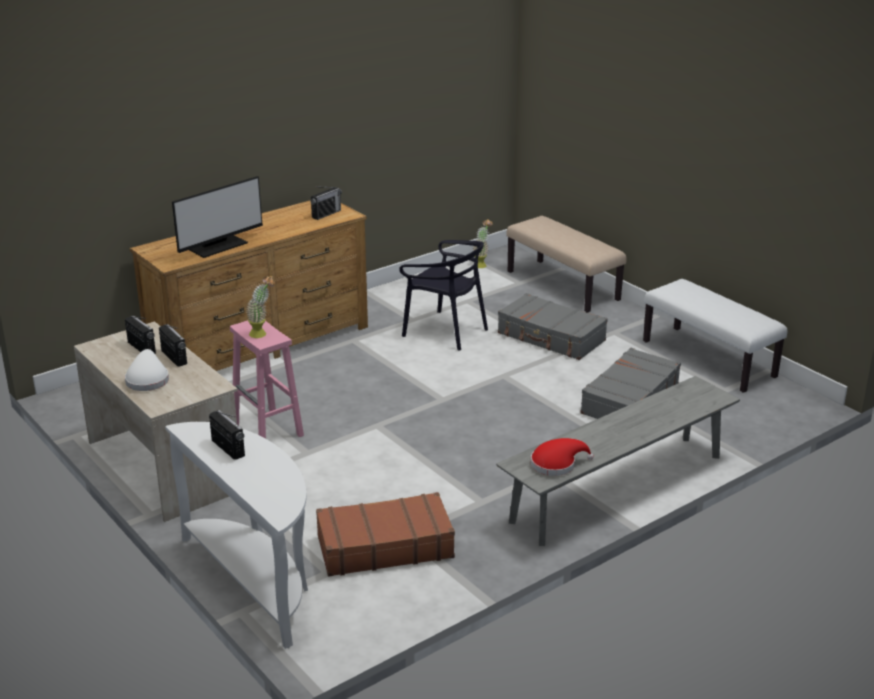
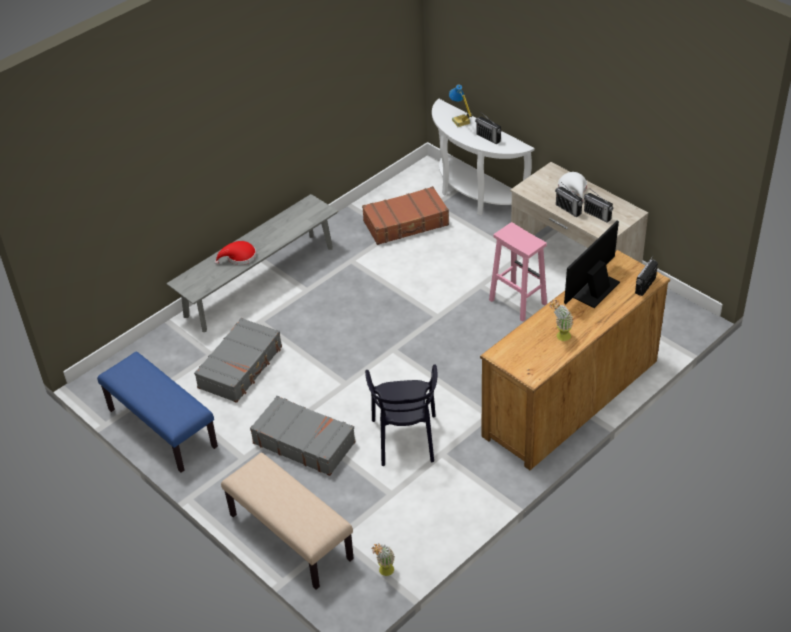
camera: 175 degrees right, 15 degrees up
(261, 480) = (460, 122): none -> table lamp
(262, 333) = (518, 237): potted plant -> potted plant (560, 337)
(326, 214) = (520, 353): radio -> radio (645, 285)
(445, 331) = (405, 439): black chair -> black chair turned 120 degrees counterclockwise
(556, 464) = (300, 214): red hat -> red hat (239, 257)
(709, 359) = (161, 428): white bench -> blue bench

